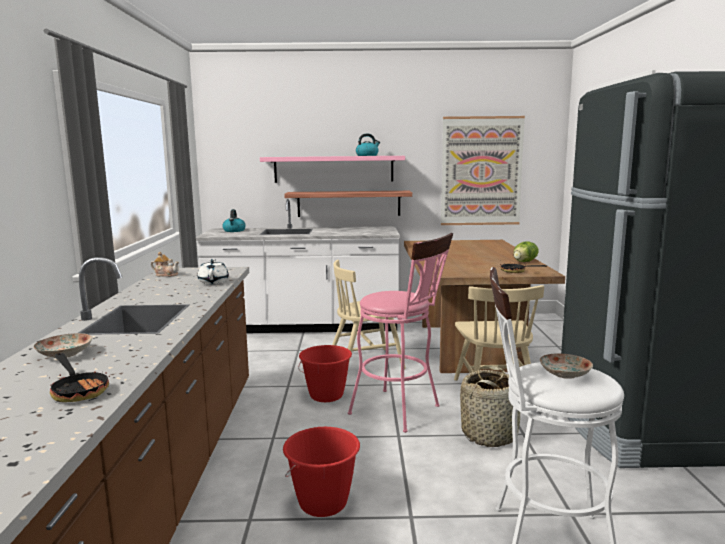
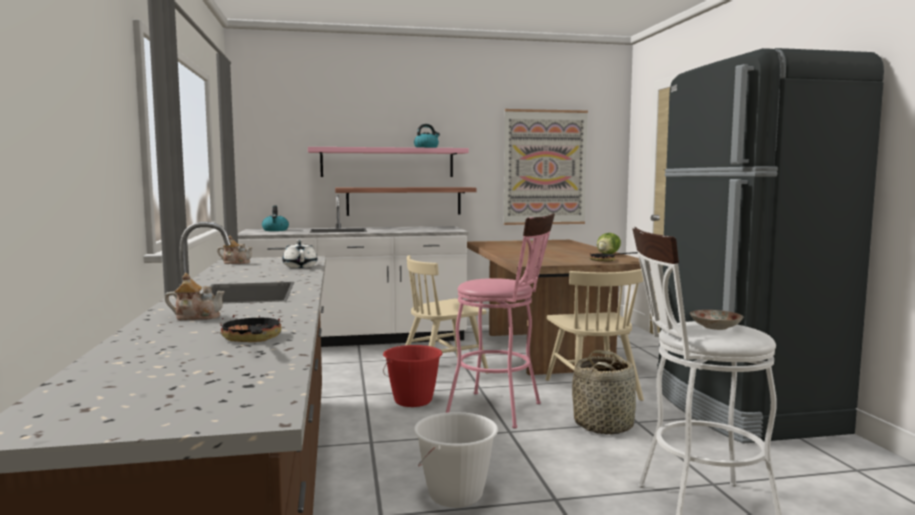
camera: 10 degrees left, 5 degrees down
(65, 354) = (197, 317): plate -> teapot
(78, 390) = (252, 339): frying pan -> frying pan turned 150 degrees counterclockwise
(323, 503) = (456, 495): red bucket -> white bucket

